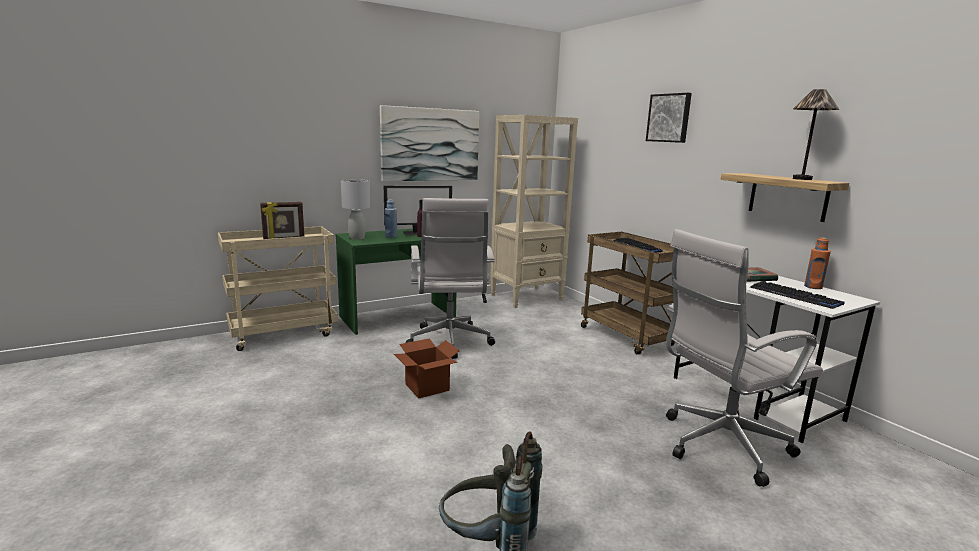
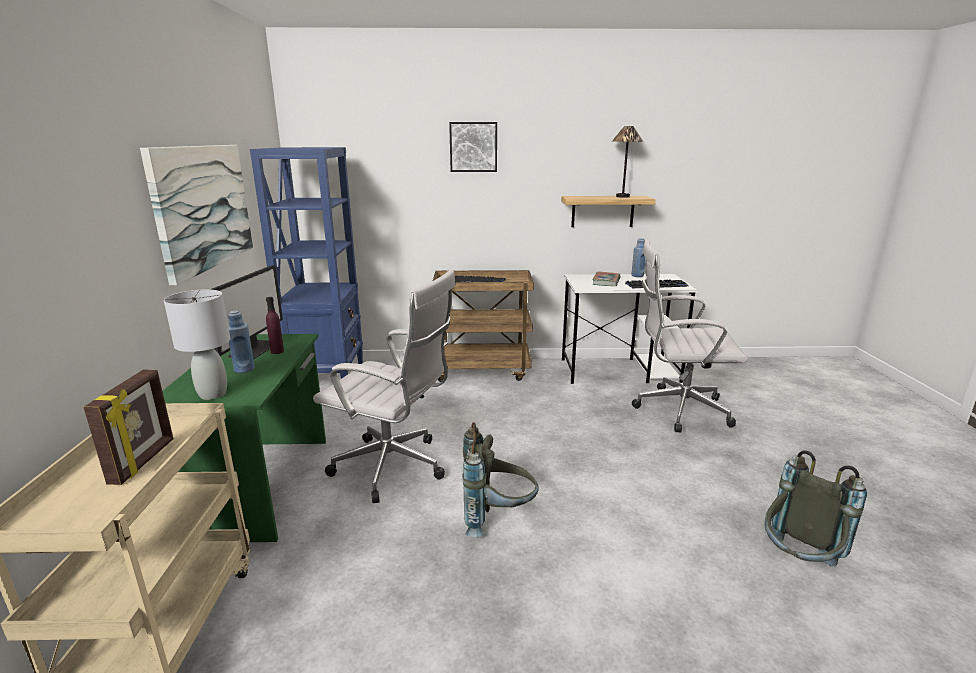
camera: 60 degrees left, 5 degrees up
(427, 387) = (497, 518): cardboard box -> grey backpack
(527, 297) = (328, 380): beige bookcase -> blue bookcase
(719, 446) = (677, 409): white office chair -> white office chair turned 90 degrees clockwise
(813, 287) = (637, 276): orange bottle -> blue bottle

